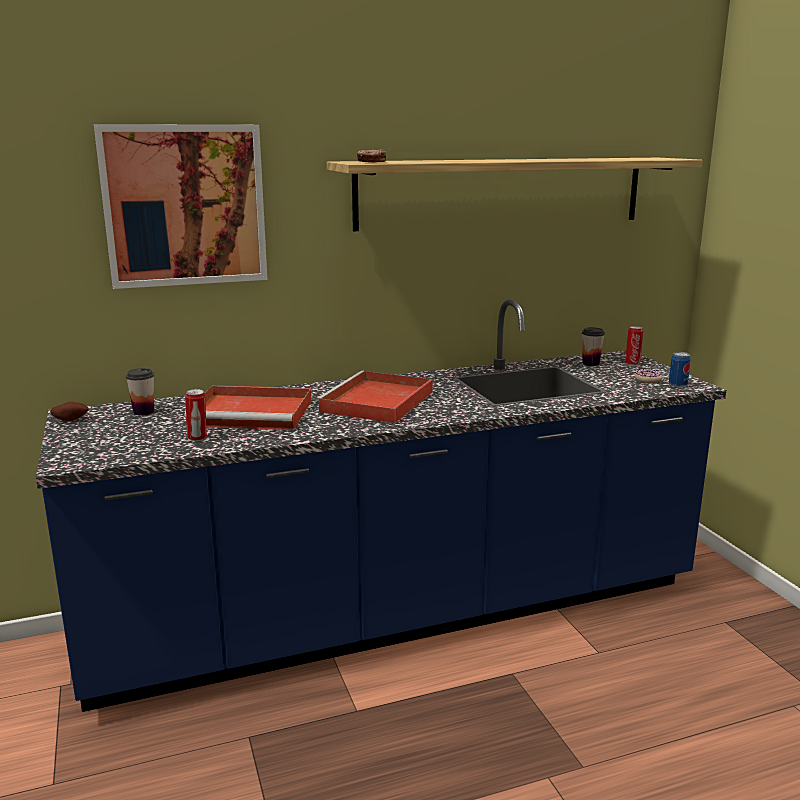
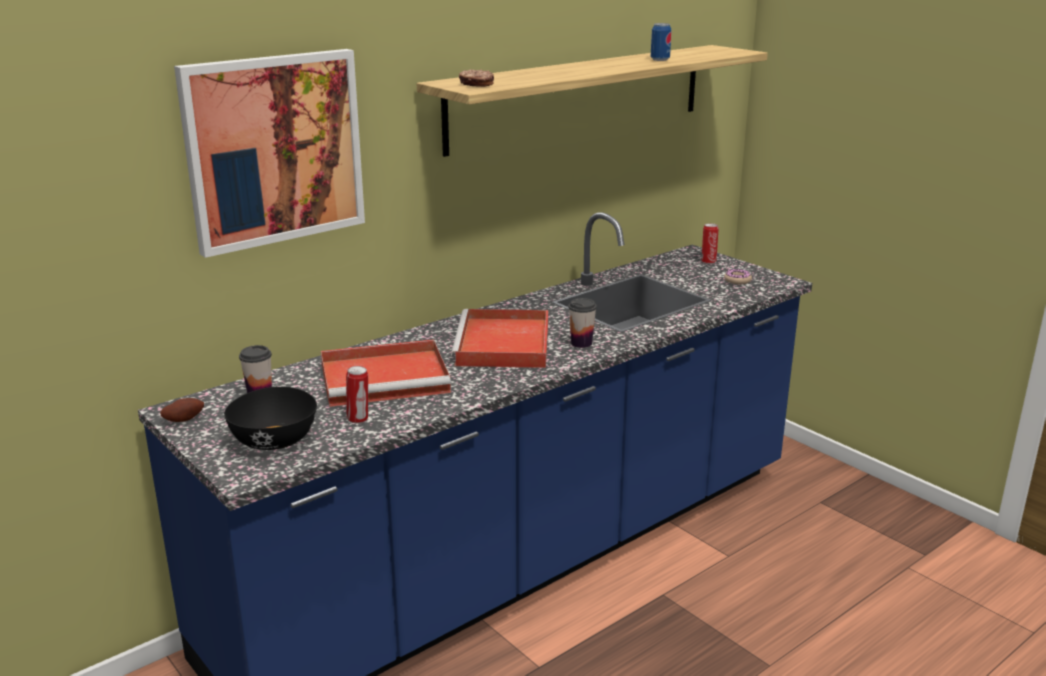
camera: 20 degrees left, 5 degrees up
(117, 443) = (275, 441): none -> black bowl
(590, 363) = (670, 266): cup -> cup (581, 343)
(677, 385) = (768, 283): can -> can (660, 60)

